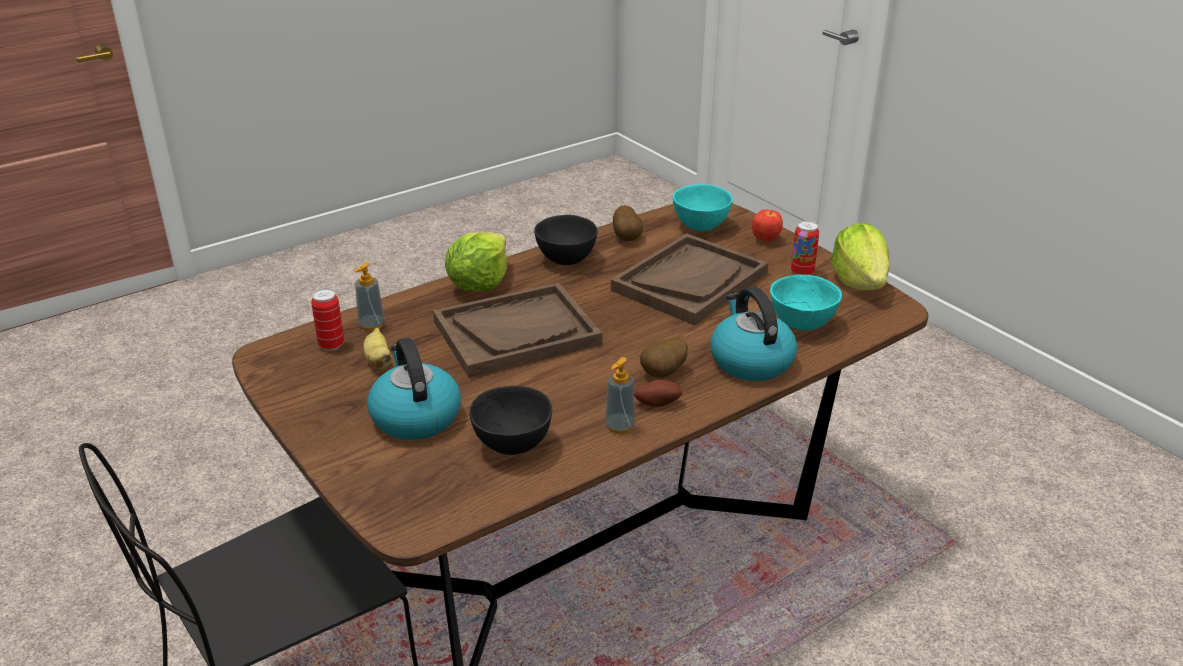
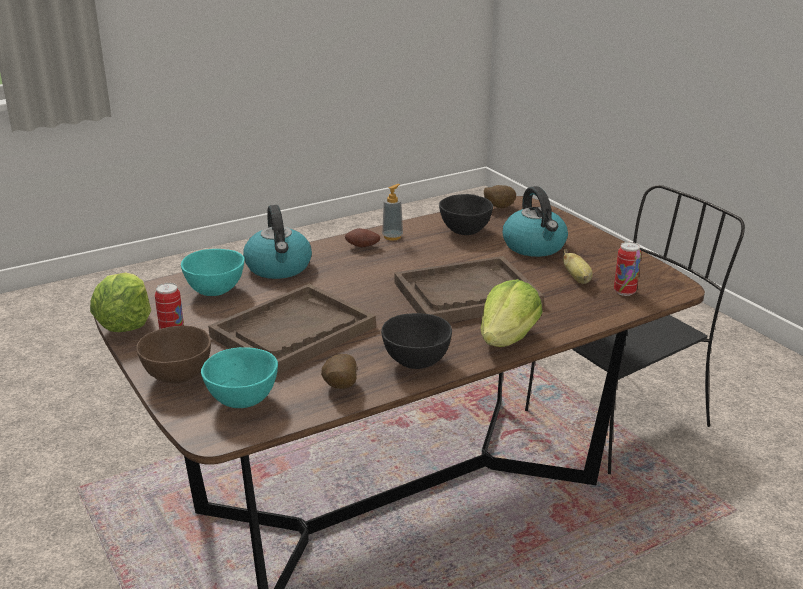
camera: 175 degrees left, 5 degrees down
(371, 325) = (598, 305): soap dispenser -> none
(664, 374) = (350, 262): potato -> potato (498, 207)
(765, 240) = (178, 377): apple -> brown bowl

